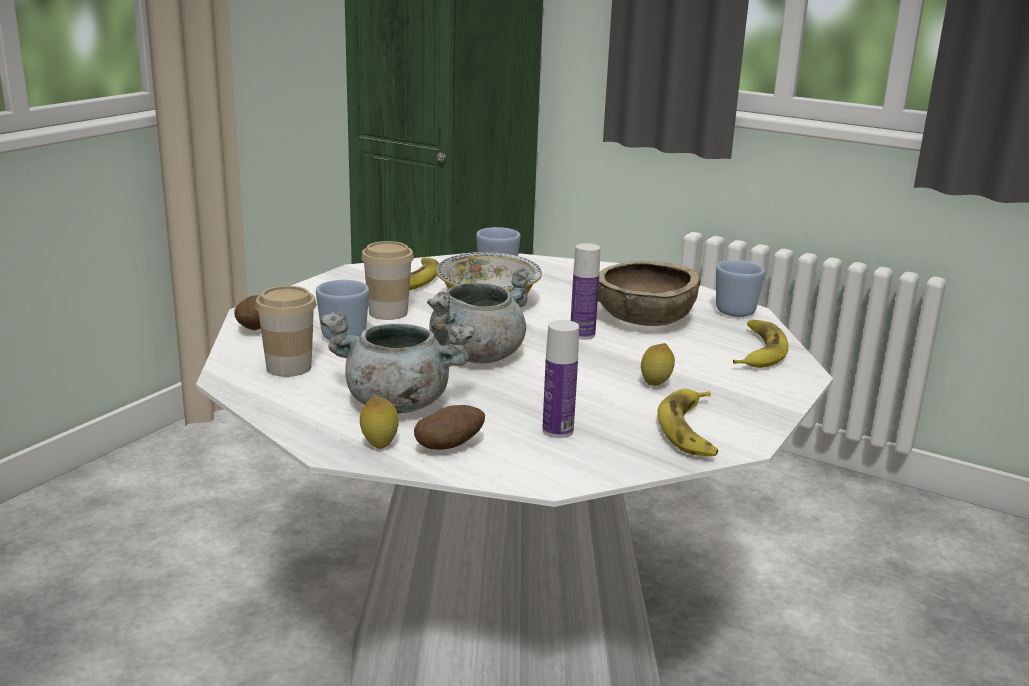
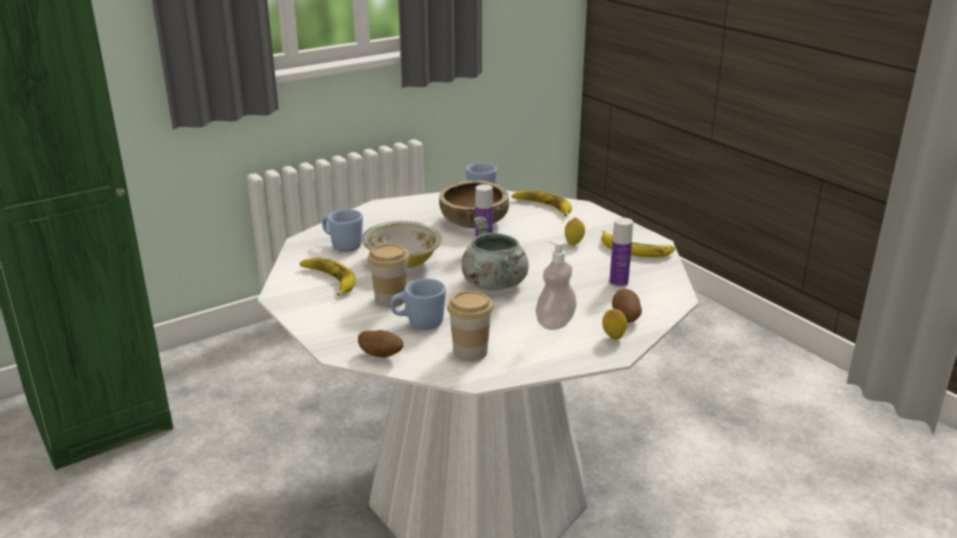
camera: 65 degrees left, 5 degrees up
(396, 403) = (555, 323): grey cooking pot -> soap dispenser

